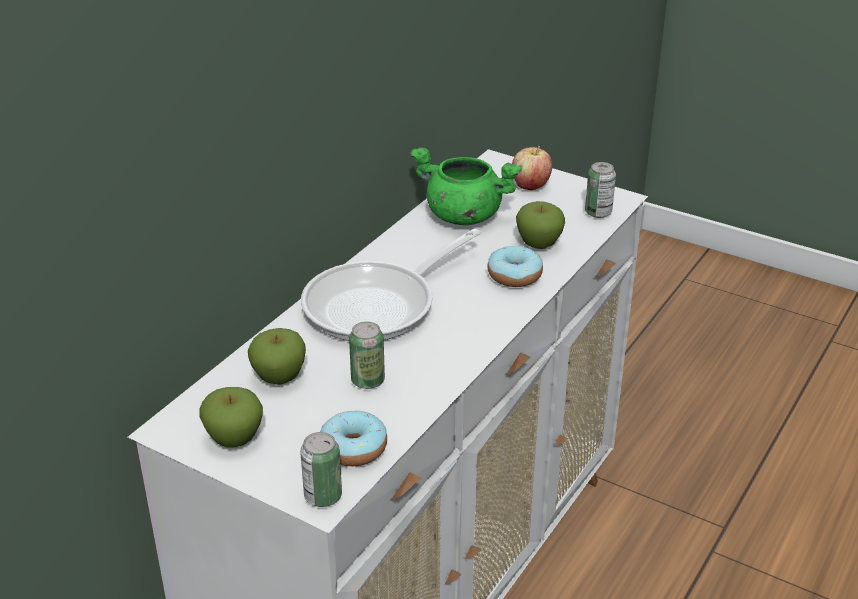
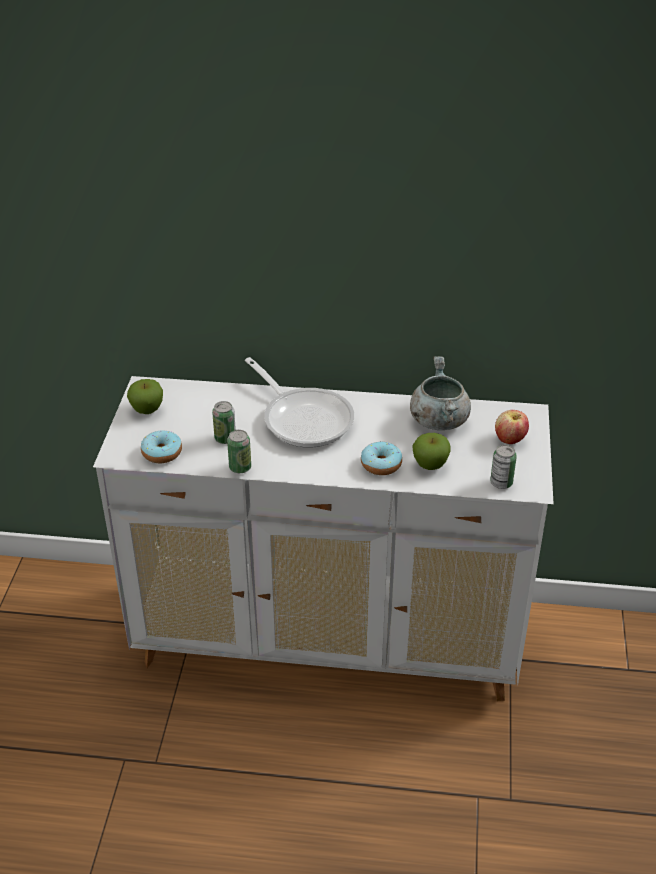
camera: 65 degrees right, 5 degrees up
(279, 378) = (208, 406): apple -> none
(323, 496) = (118, 455): can -> can (240, 467)
(379, 305) = (304, 418): frying pan -> frying pan turned 150 degrees counterclockwise
(463, 216) = (438, 420): green cooking pot -> grey cooking pot

